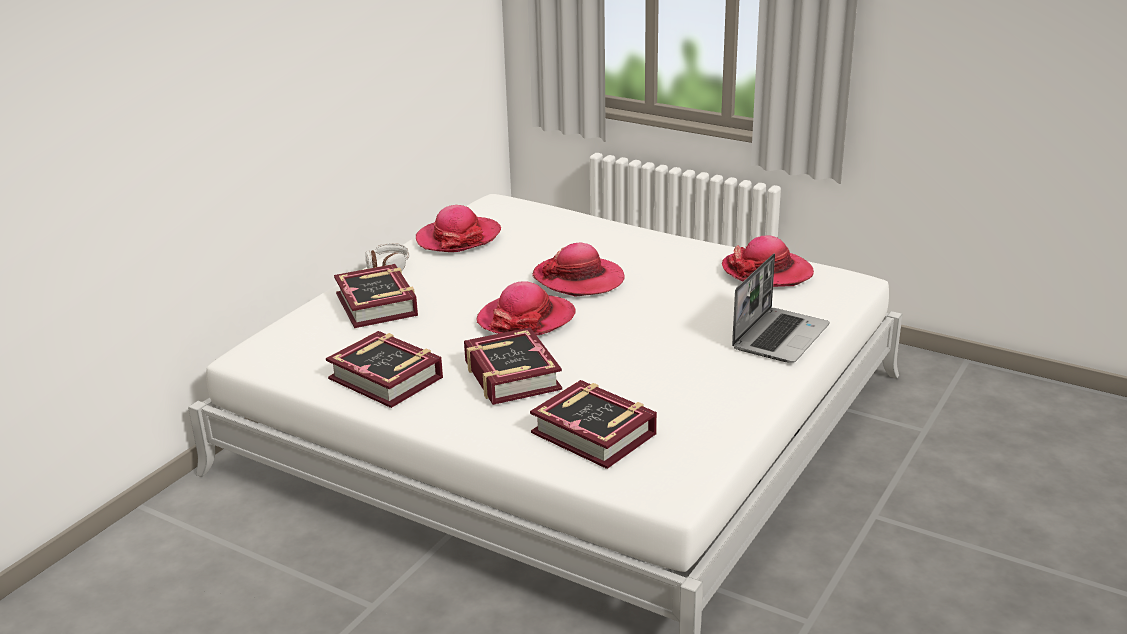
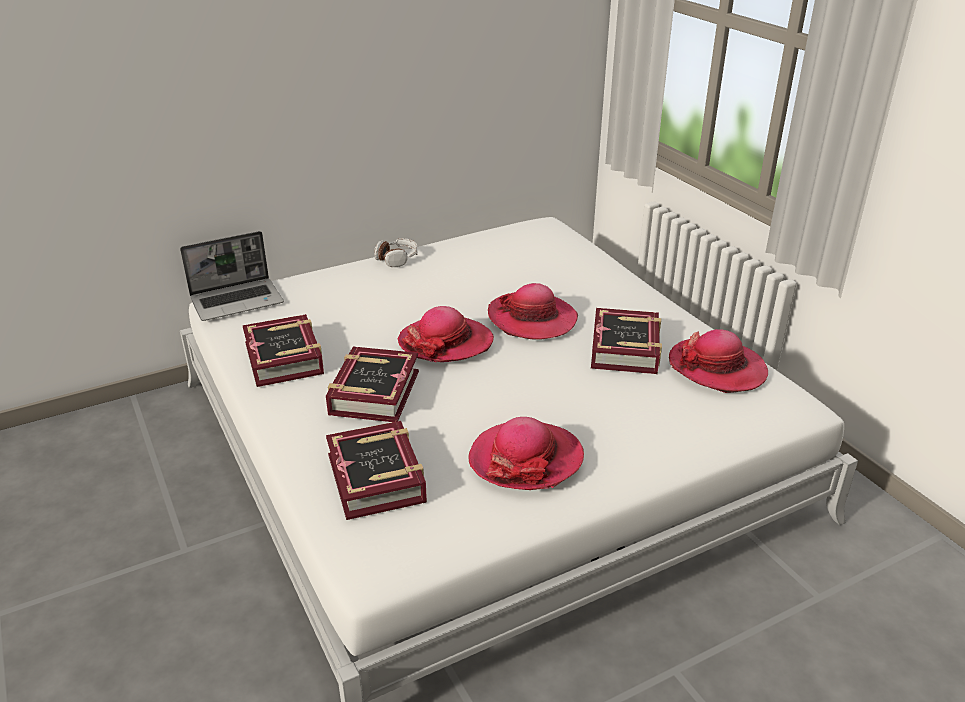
camera: 30 degrees right, 5 degrees up
(377, 304) = (352, 290): book -> book (625, 349)
(458, 238) = (475, 249): hat -> hat (526, 459)
(780, 336) = (655, 443): laptop -> laptop (238, 301)

